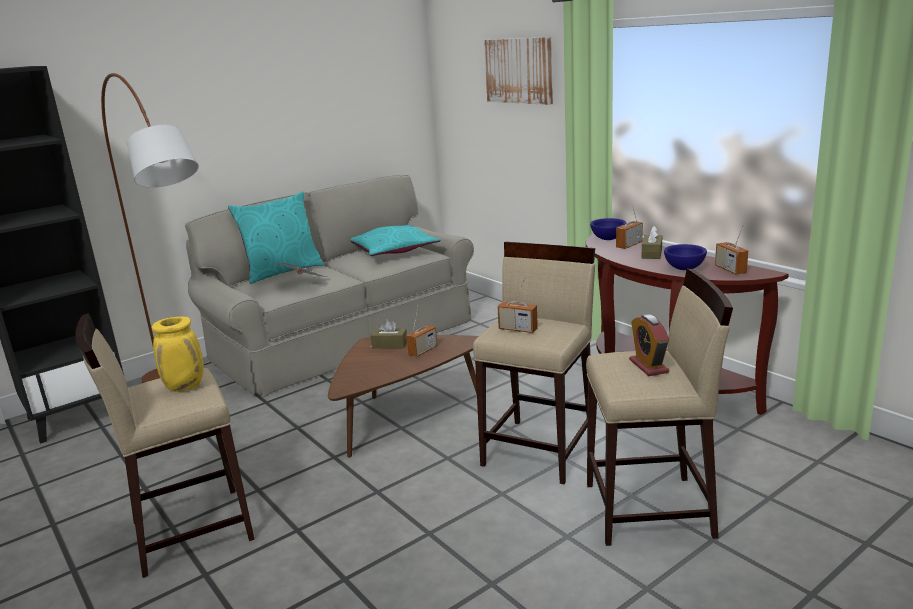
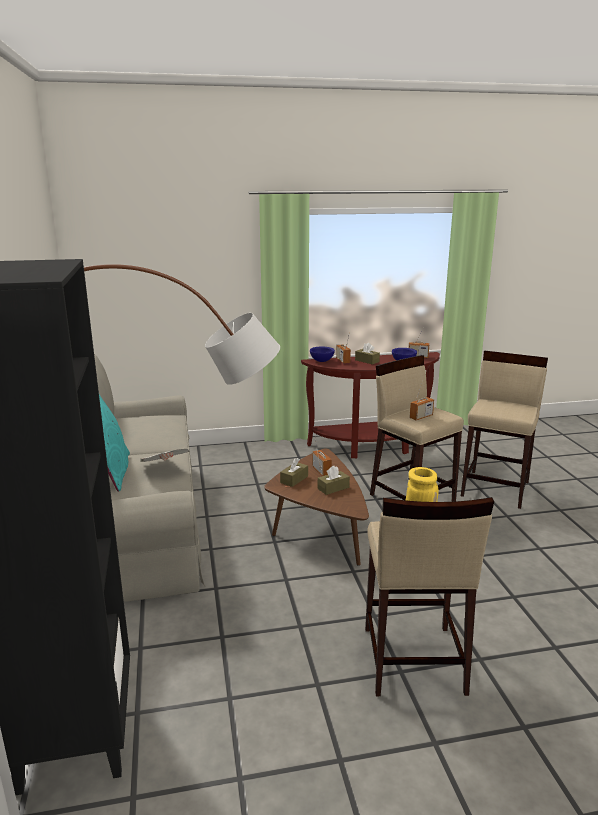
camera: 65 degrees left, 0 degrees up
(386, 366) = (333, 488): none -> brown tissue box
(392, 250) = (142, 423): turquoise pillow -> none
(519, 70) = (193, 247): picture -> none
(648, 366) = (503, 405): alarm clock -> none

